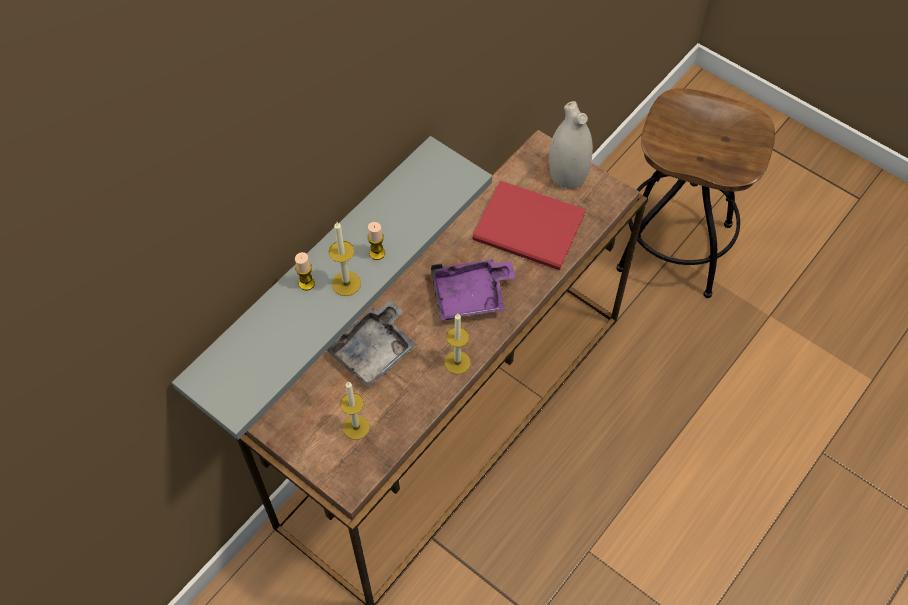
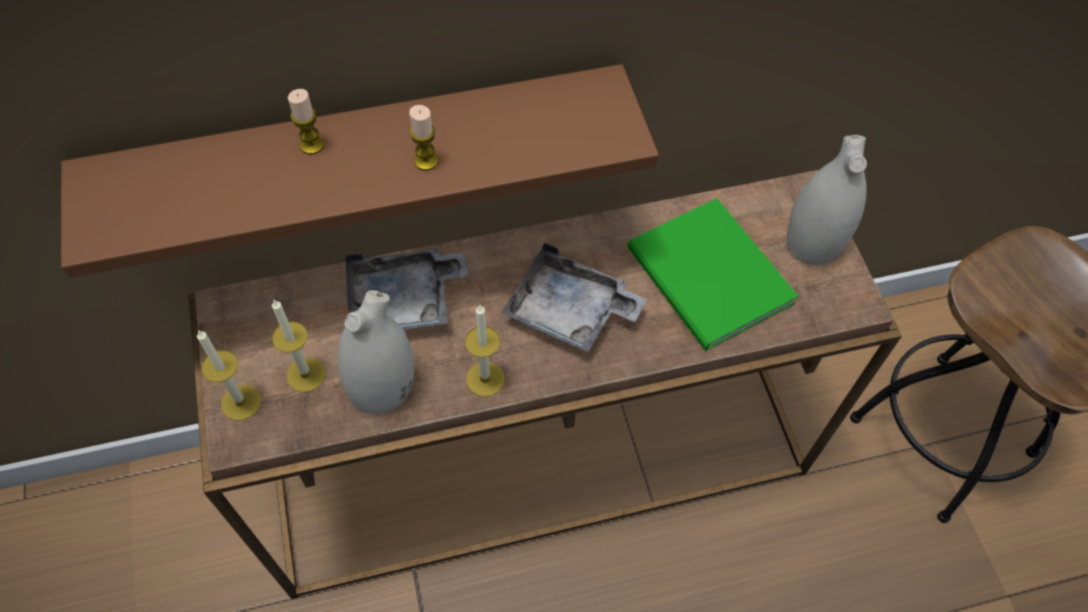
camera: 35 degrees right, 0 degrees up
(314, 274) = (362, 153): grey shelf -> brown shelf
(346, 283) = (356, 173): candle -> candle (241, 402)
(405, 404) = (382, 387): none -> white vase
(471, 296) = (569, 311): purple tray -> grey tray
(530, 230) = (709, 280): red book -> green book

